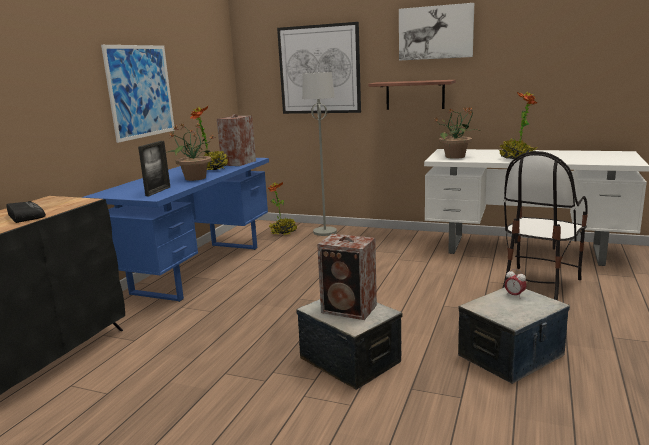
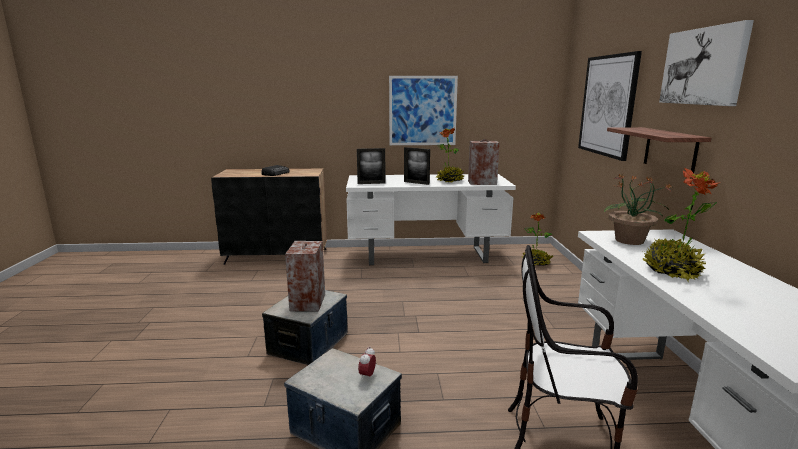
camera: 65 degrees right, 0 degrees up
(194, 178) = (416, 183): potted plant -> picture frame
(199, 269) = (426, 255): blue desk -> white desk
(325, 232) = (563, 279): grey floor lamp -> none

